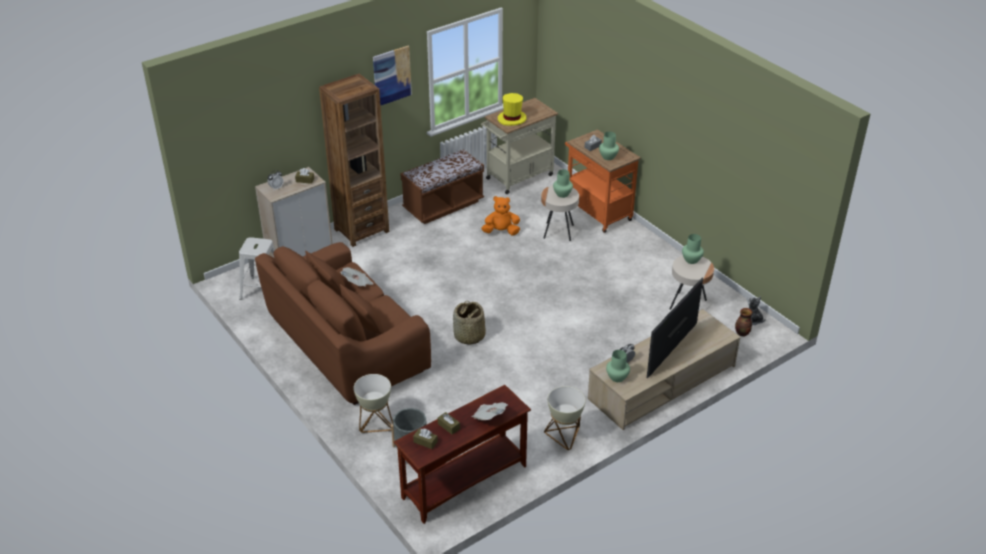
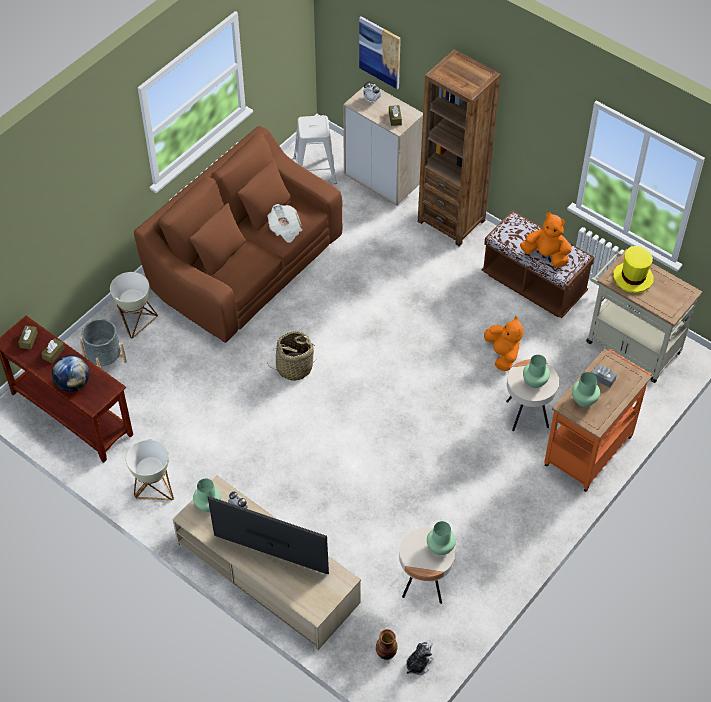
camera: 75 degrees right, 15 degrees up
(392, 75) = (540, 109): picture -> picture (380, 52)
(453, 165) = (546, 255): none -> orange plush toy
(489, 417) = (73, 384): newspaper -> globe

